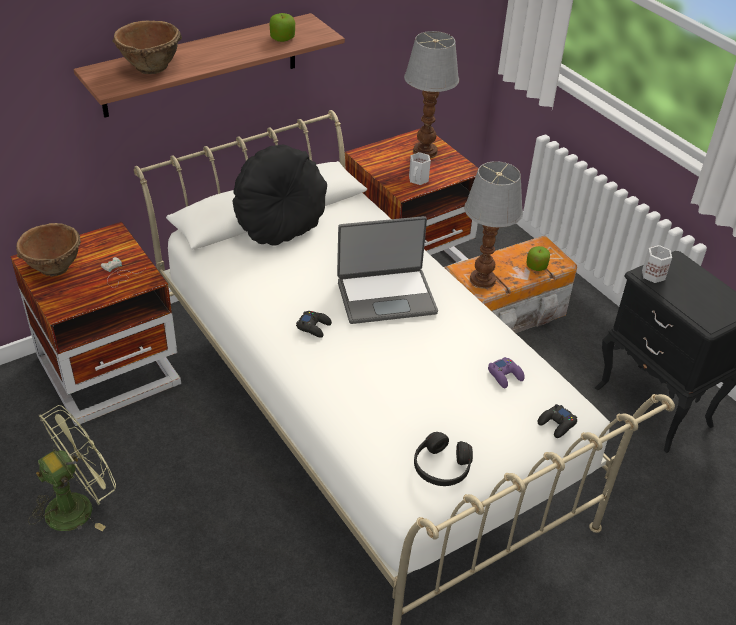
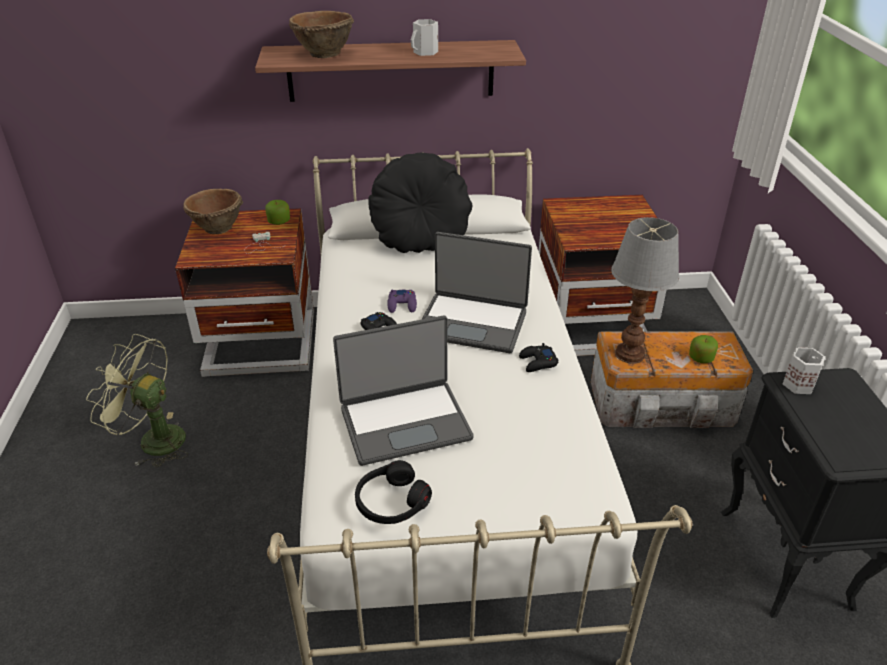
camera: 30 degrees right, 5 degrees down
(78, 505) = (153, 440): green fan -> green fan turned 150 degrees counterclockwise
(282, 38) = (465, 52): apple -> apple (279, 221)
(401, 400) = (405, 422): none -> laptop
(419, 179) = (598, 236): white mug -> white mug (425, 52)
(424, 151) = (623, 214): table lamp -> none
(505, 375) = (538, 435): purple game controller -> purple game controller (402, 305)
(557, 424) = (560, 507): black game controller -> black game controller (537, 362)

